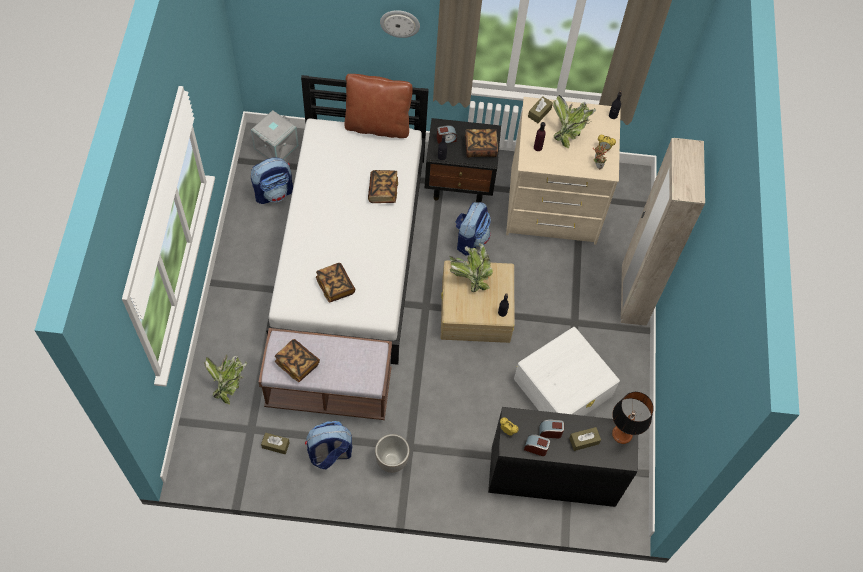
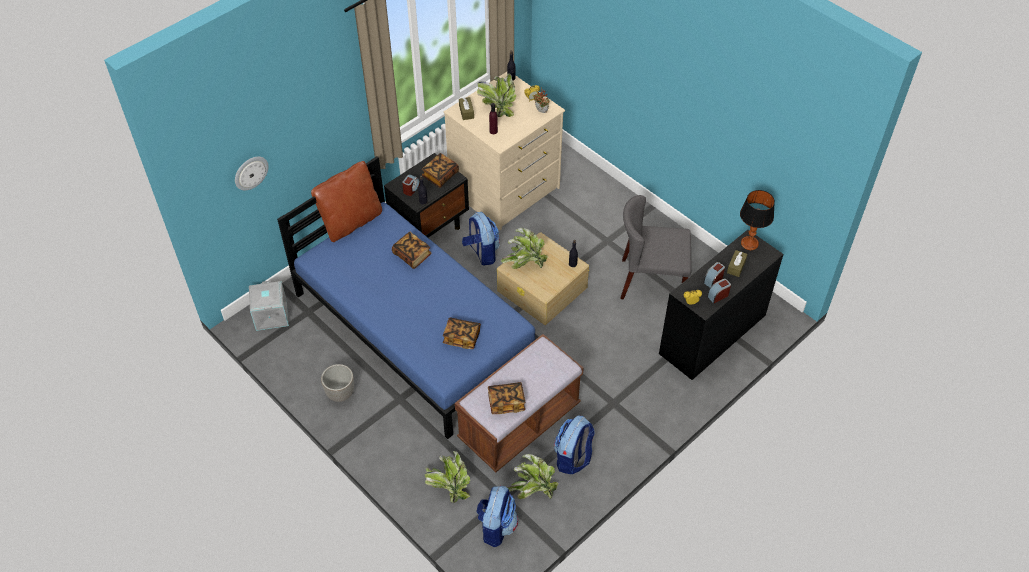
camera: 45 degrees left, 10 degrees down
(274, 193) = (311, 344): backpack -> backpack (496, 526)
(275, 445) = (532, 489): brown tissue box -> potted plant
(351, 250) = (415, 329): white bed -> blue bed
(391, 461) = (615, 422): planter -> planter (340, 394)
(400, 23) = (329, 114): wall clock -> wall clock (250, 172)
(563, 387) = (650, 281): white storage box -> grey chair
(632, 296) = (618, 196): beige wardrobe -> none

